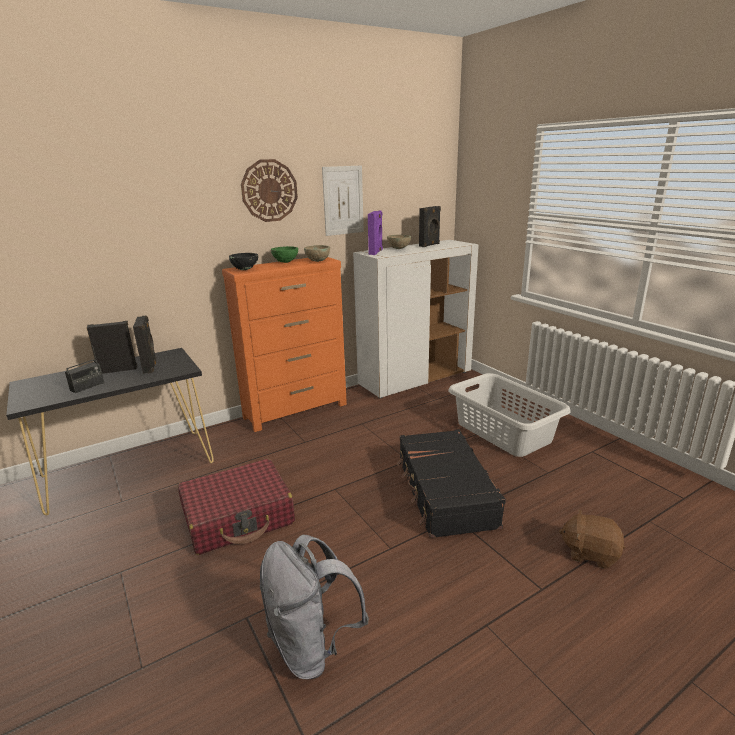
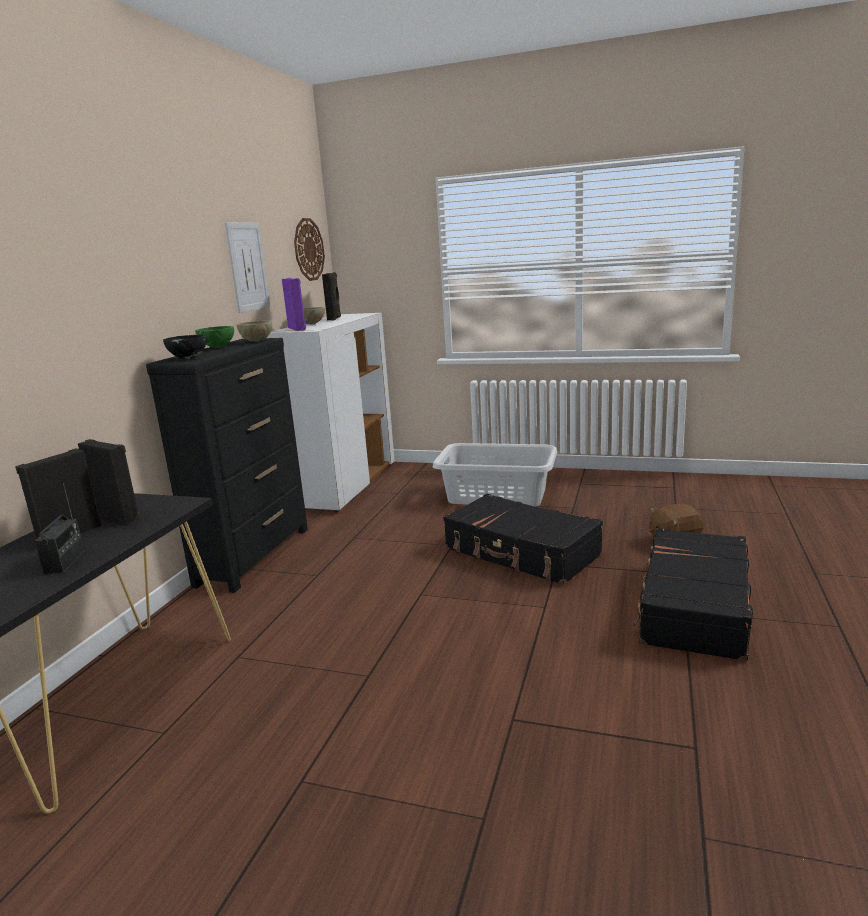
camera: 40 degrees left, 5 degrees down
(239, 517) = (359, 663): red suitcase -> none
(269, 191) = (180, 251): wall clock -> wall clock (308, 249)
(296, 411) = (255, 555): orange dresser -> black dresser
(312, 646) = (600, 698): grey backpack -> none
(500, 626) = (693, 606): none -> black suitcase

